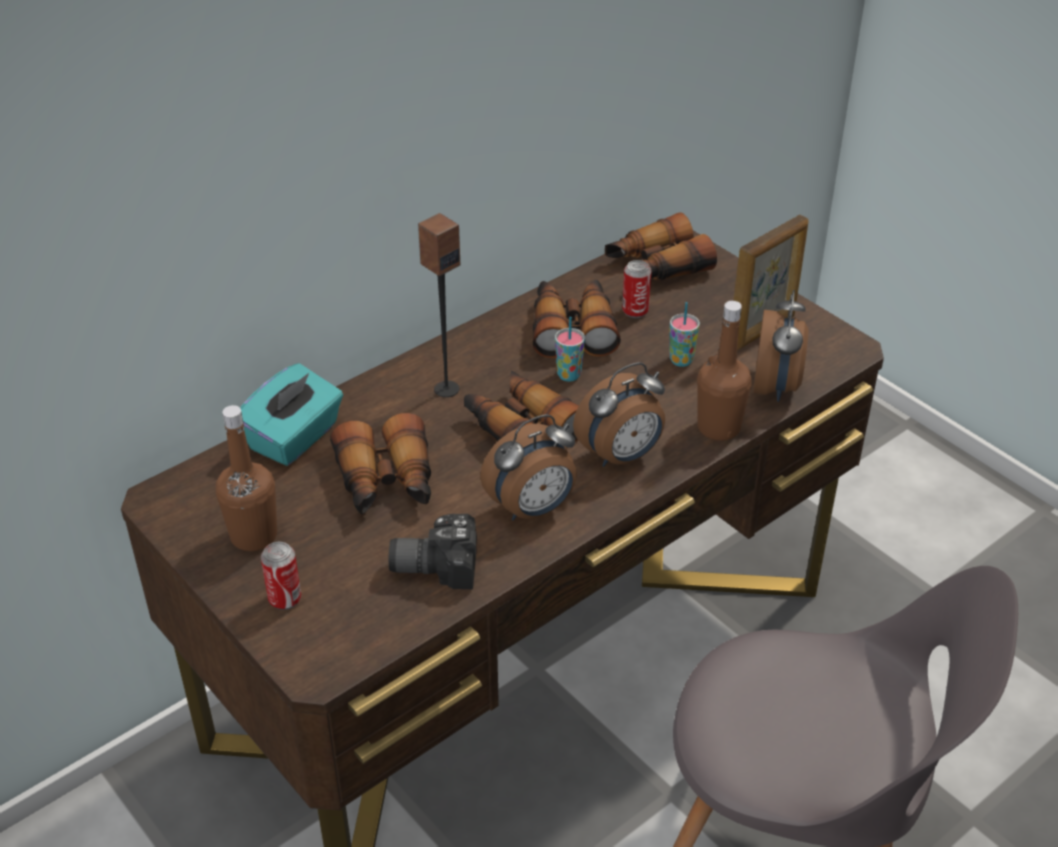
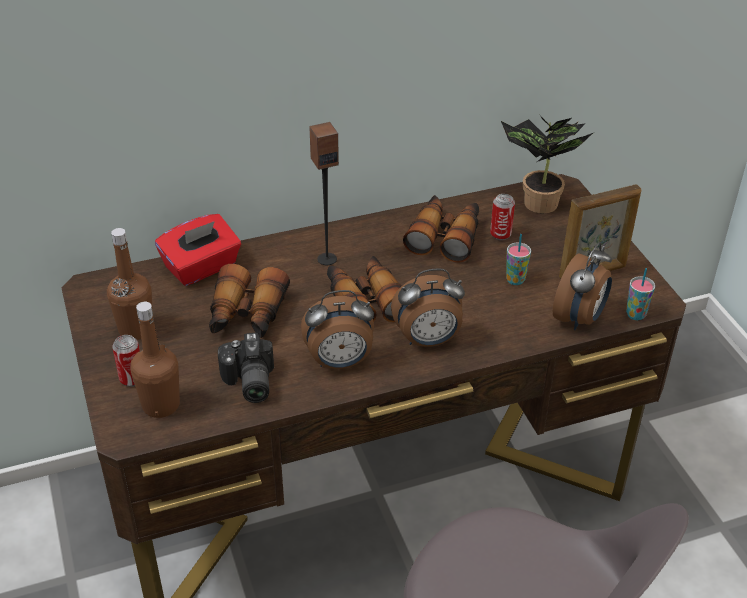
camera: 20 degrees right, 0 degrees up
(295, 438) = (201, 268): turquoise tissue box -> red tissue box
(435, 564) = (247, 383): camera -> camera turned 120 degrees counterclockwise
(569, 375) = (422, 270): cup -> cup (635, 315)
(656, 267) = (536, 204): binoculars -> potted plant
(718, 427) = (515, 338): brown bottle -> brown bottle (161, 405)

